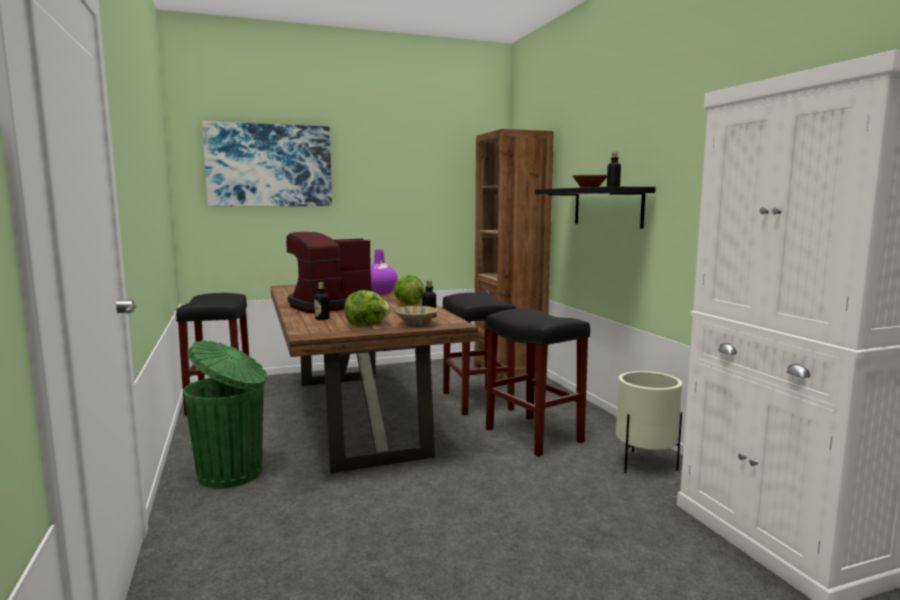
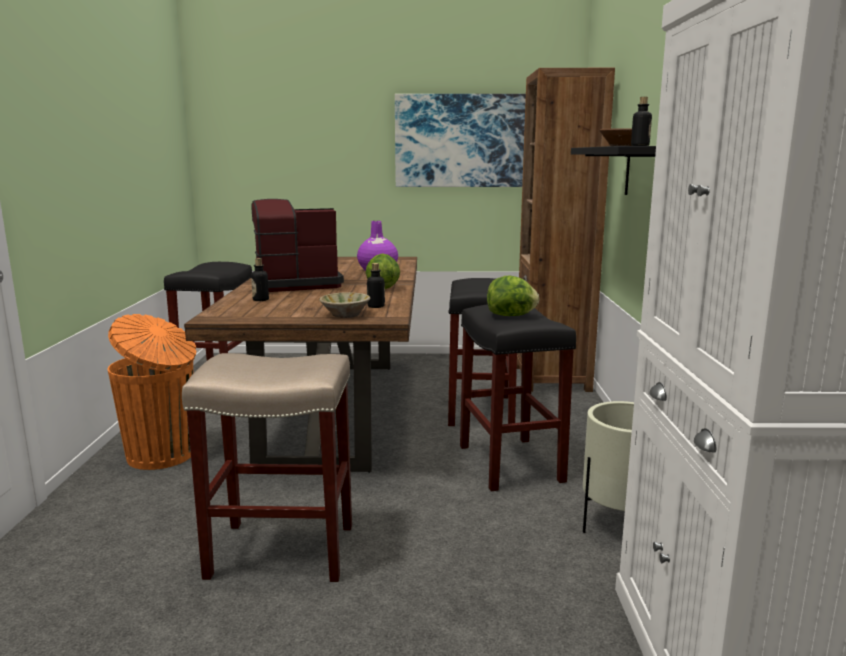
camera: 20 degrees right, 5 degrees up
(232, 473) = (163, 455): green trash can -> orange trash can
(269, 165) = (288, 121): picture -> picture (462, 141)
(367, 325) = (291, 311): lettuce -> lettuce (511, 316)
(416, 528) = (279, 551): none -> beige stool

